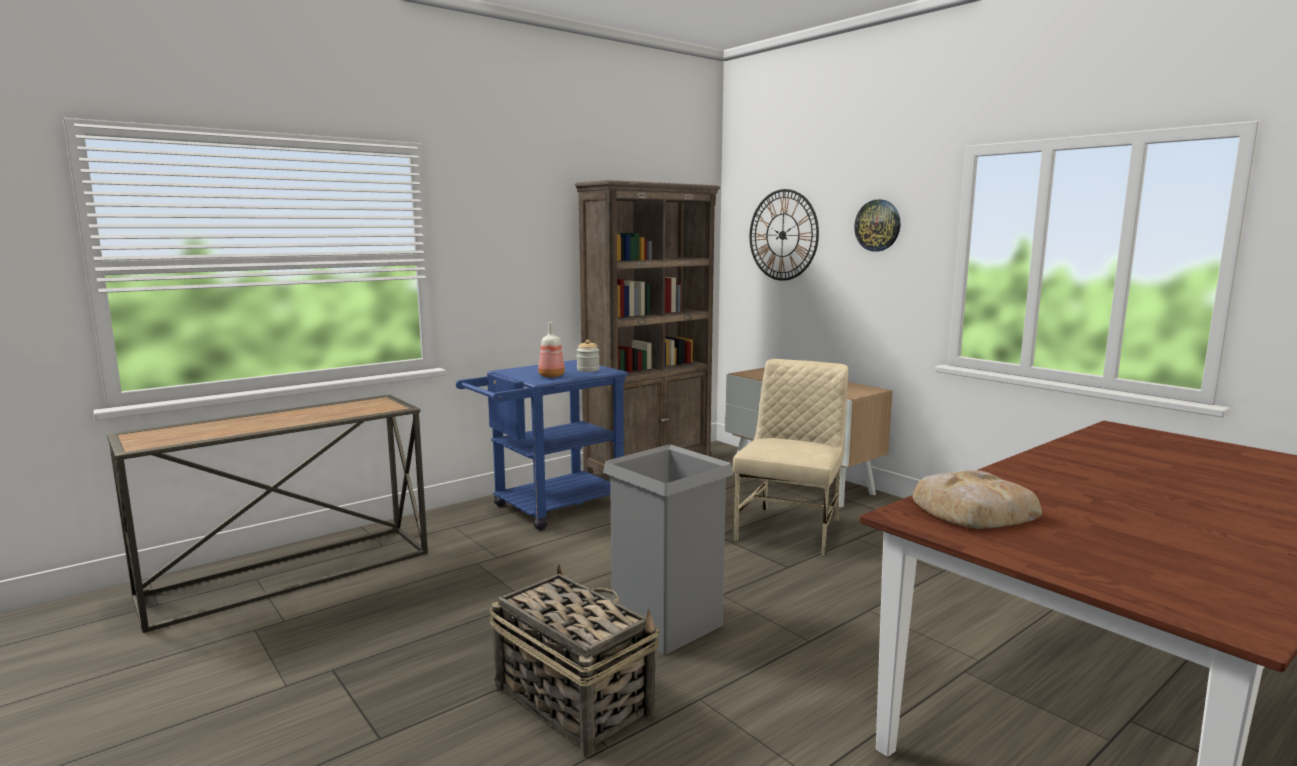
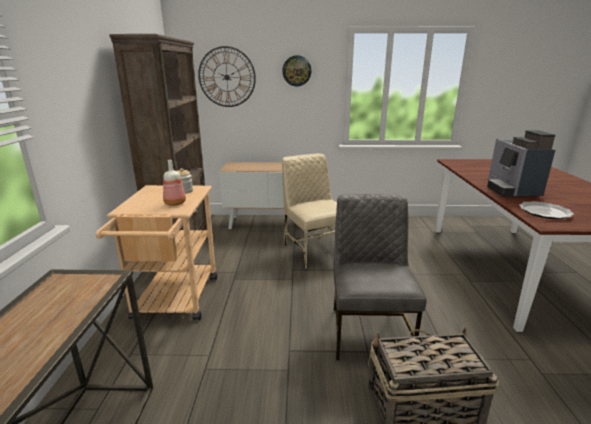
camera: 50 degrees left, 10 degrees up
(548, 509) = (174, 302): blue cart -> beige cart
(667, 624) = (368, 331): grey trash can -> grey chair
(971, 510) = (544, 212): bread -> plate
(1048, 480) = (511, 190): none -> coffee machine

